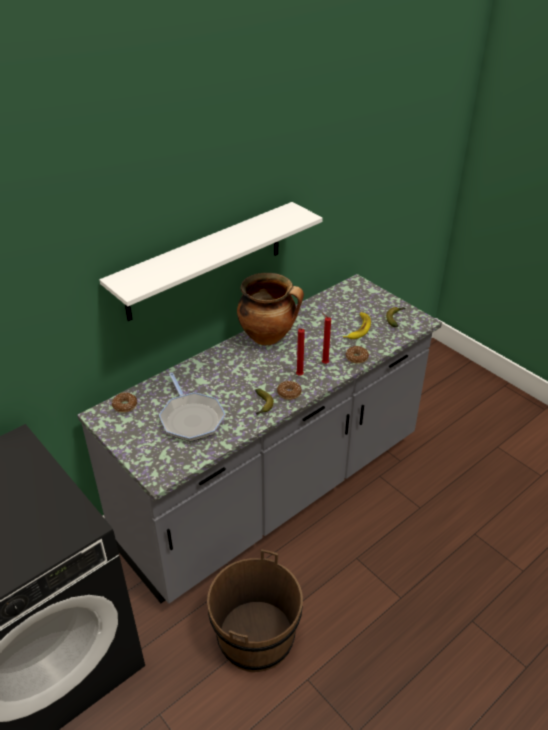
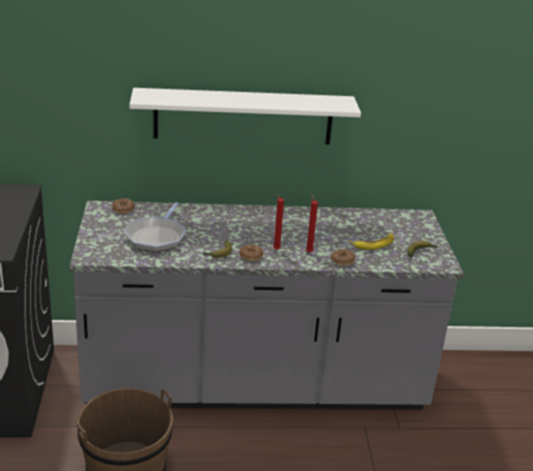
camera: 35 degrees right, 10 degrees down
(268, 337) = (288, 217): cooking pot -> none

